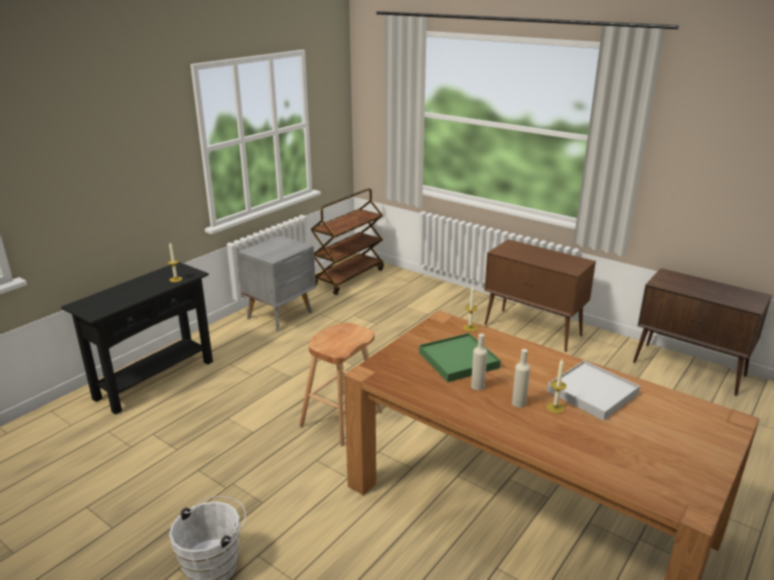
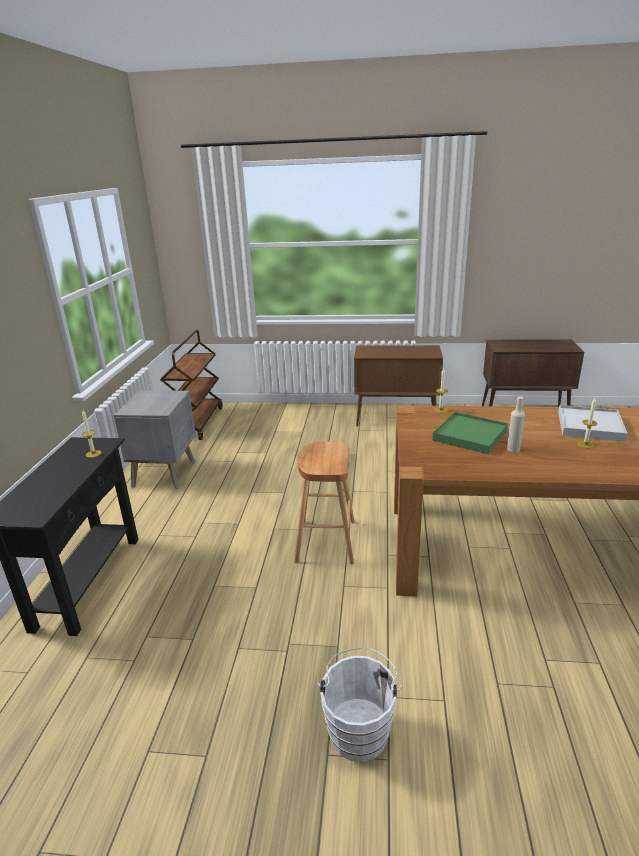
camera: 30 degrees left, 0 degrees up
(518, 403) = (558, 450): beige bottle -> none

